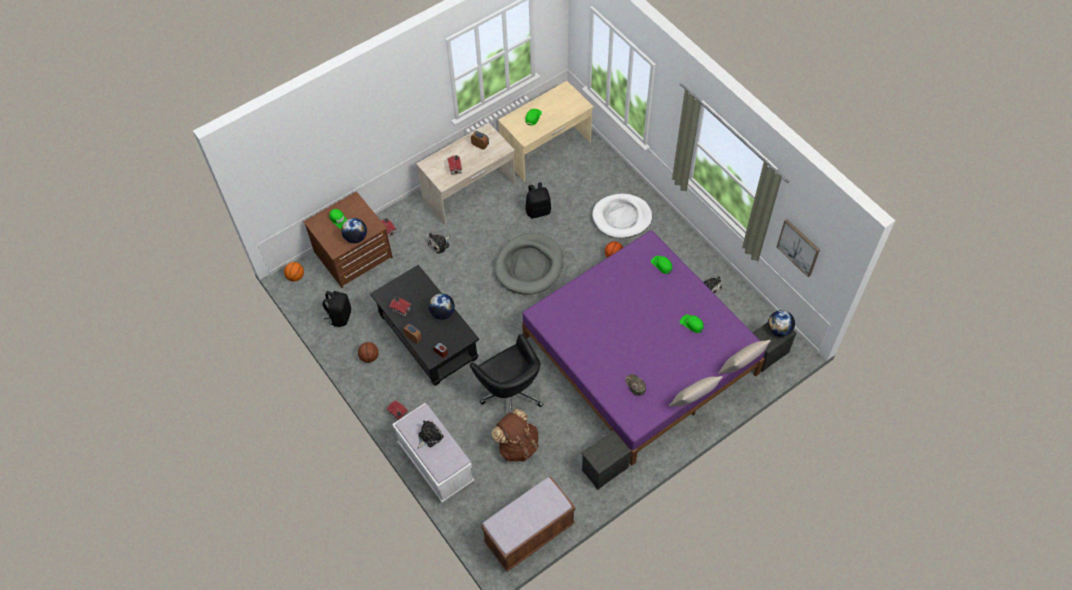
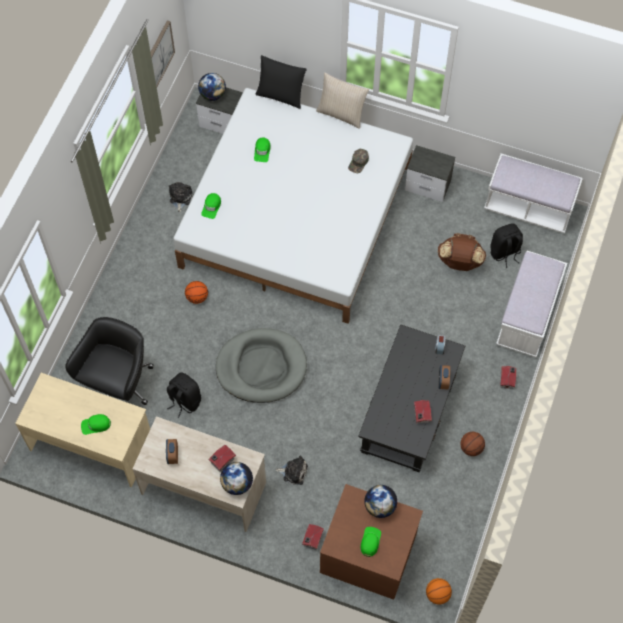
camera: 125 degrees left, 5 degrees up
(340, 316) = (449, 511): black backpack -> black backpack (505, 253)
(429, 436) = (531, 296): plush toy -> none
(442, 312) = (397, 374): globe -> globe (237, 484)
(510, 393) = (413, 298): black office chair -> black office chair (118, 384)
(529, 533) = (528, 207): brown bench -> white bench
(622, 218) = (142, 316): white dog bed -> none
(639, 355) = (296, 217): purple bed -> white bed
(741, 367) = (281, 95): beige pillow -> black pillow

